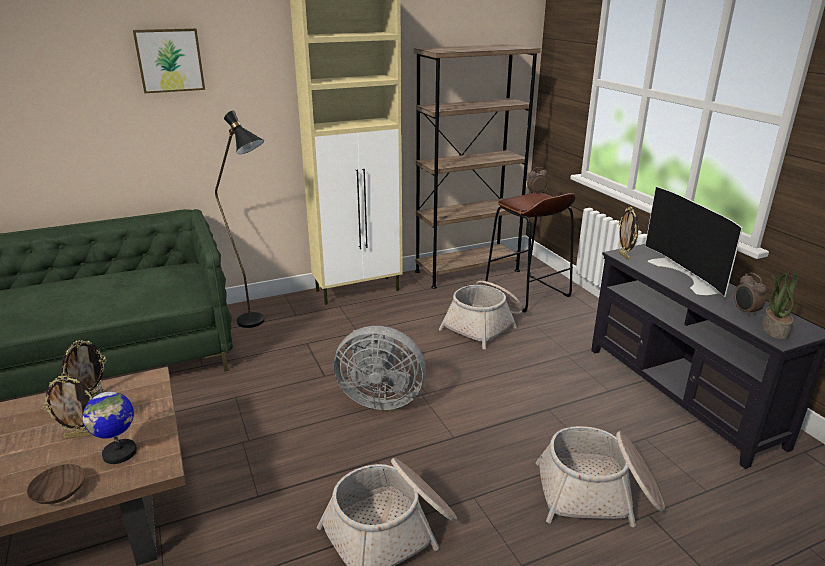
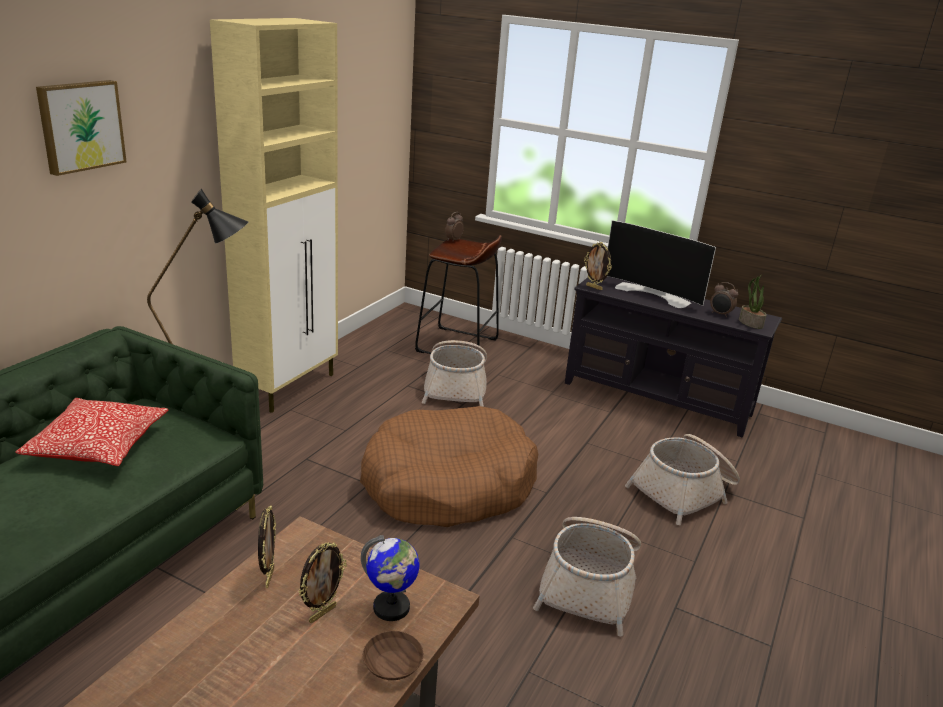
camera: 40 degrees left, 0 degrees up
(122, 282) = (98, 446): none -> pillow
(379, 398) = (447, 484): grey fan -> brown dog bed
(467, 271) = (377, 337): brown bookcase -> none

